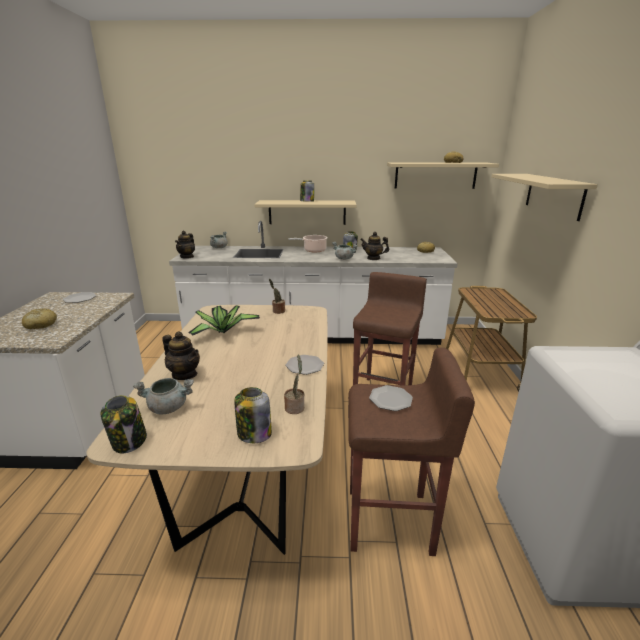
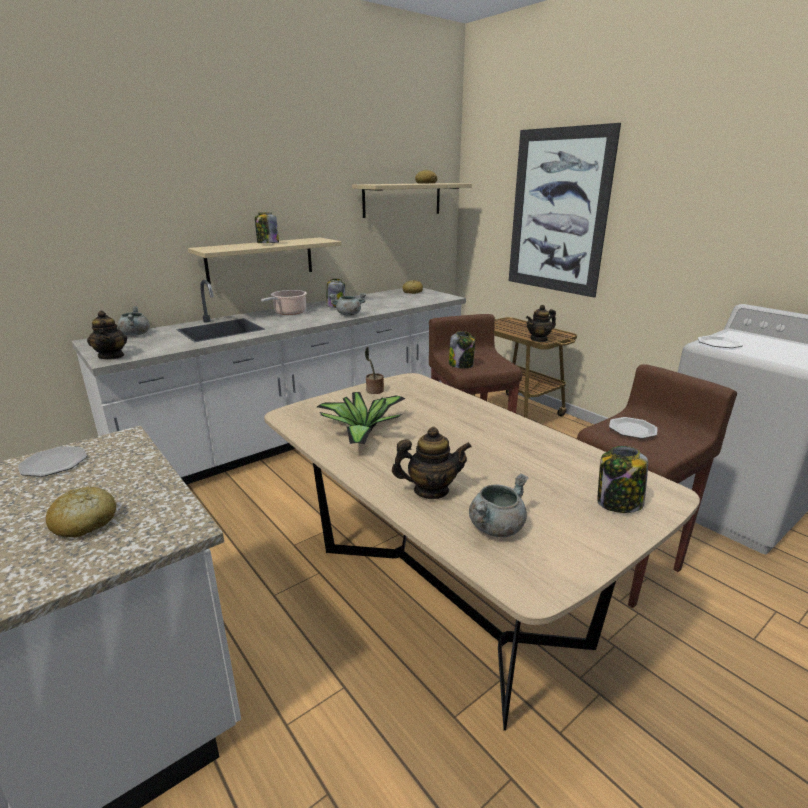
camera: 40 degrees left, 0 degrees up
(129, 441) = (540, 577): jar -> jar (461, 365)
(295, 407) = (596, 467): potted plant -> none
(304, 366) = (522, 431): plate -> plate (718, 344)
(373, 258) = (379, 308): teapot -> teapot (539, 339)
(553, 195) = (558, 212): beige shelf -> picture

